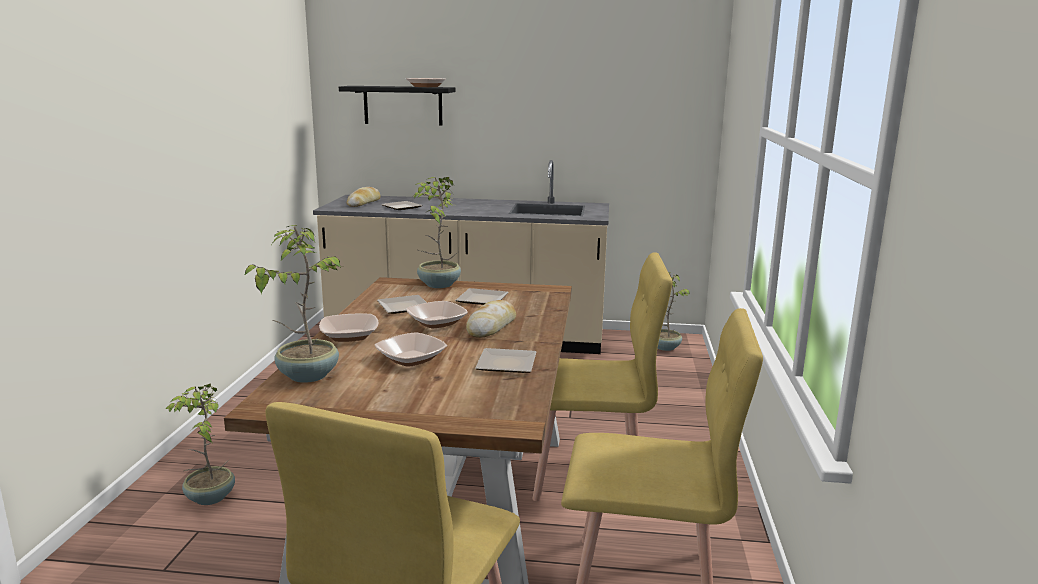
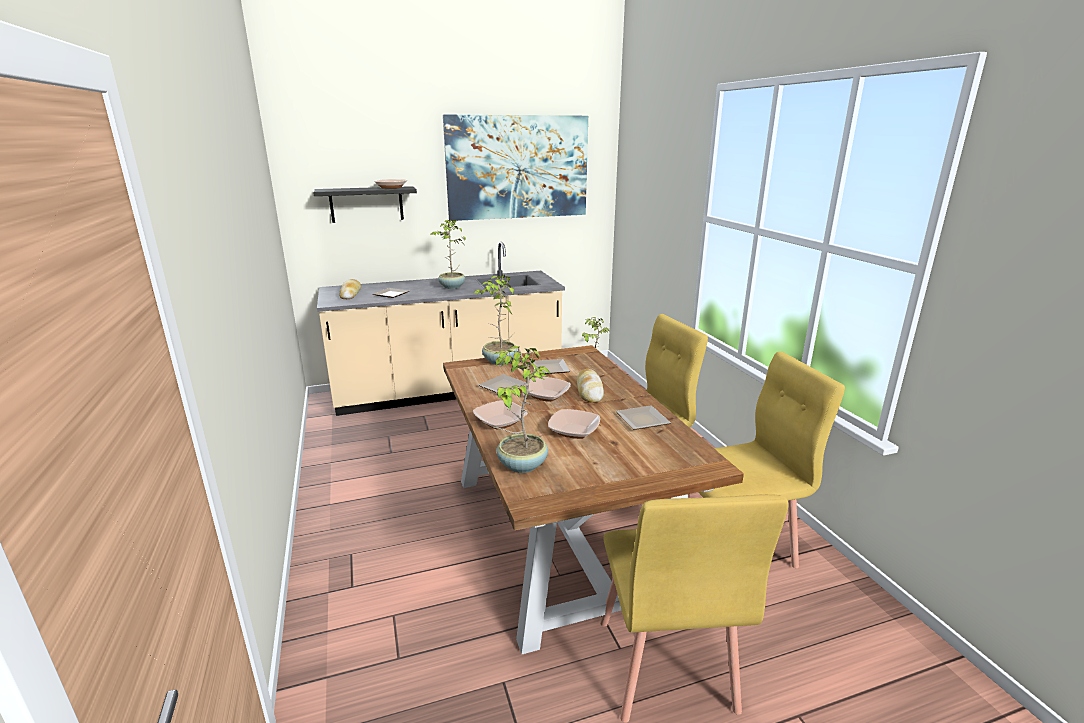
camera: 25 degrees left, 5 degrees up
(209, 498) = (373, 584): potted plant -> potted plant (451, 287)
(585, 69) = (518, 167): none -> picture

